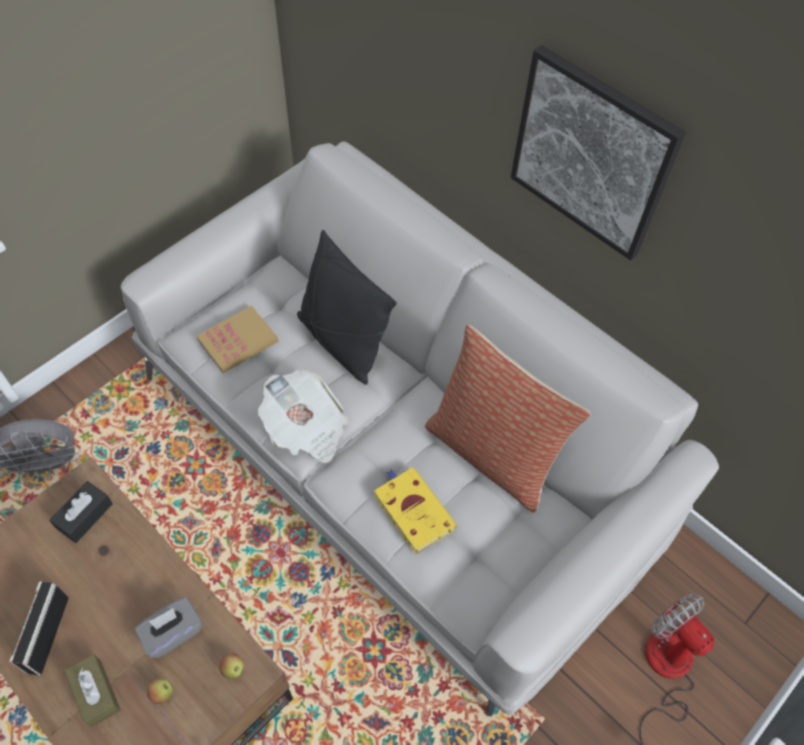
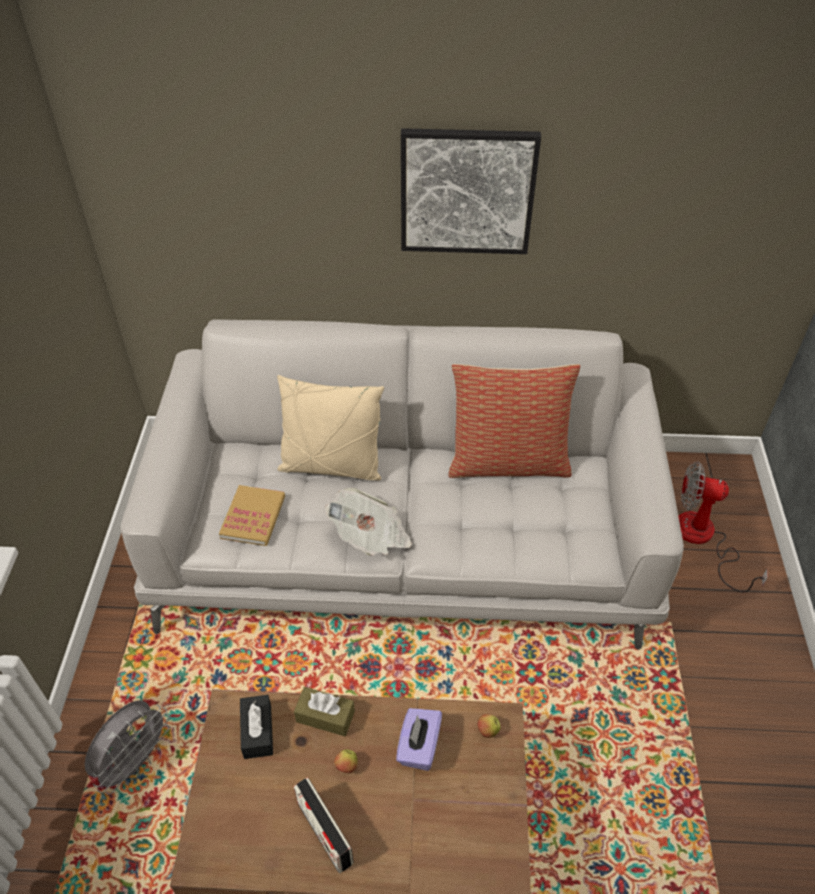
camera: 40 degrees left, 10 degrees down
(96, 693) = (409, 835): brown tissue box -> brown tissue box (325, 716)
(162, 693) = (457, 790): apple -> apple (346, 766)
(173, 632) = (418, 746): grey tissue box -> purple tissue box
(342, 342) = (331, 466): black pillow -> beige pillow
(412, 510) = (499, 531): yellow book -> none

